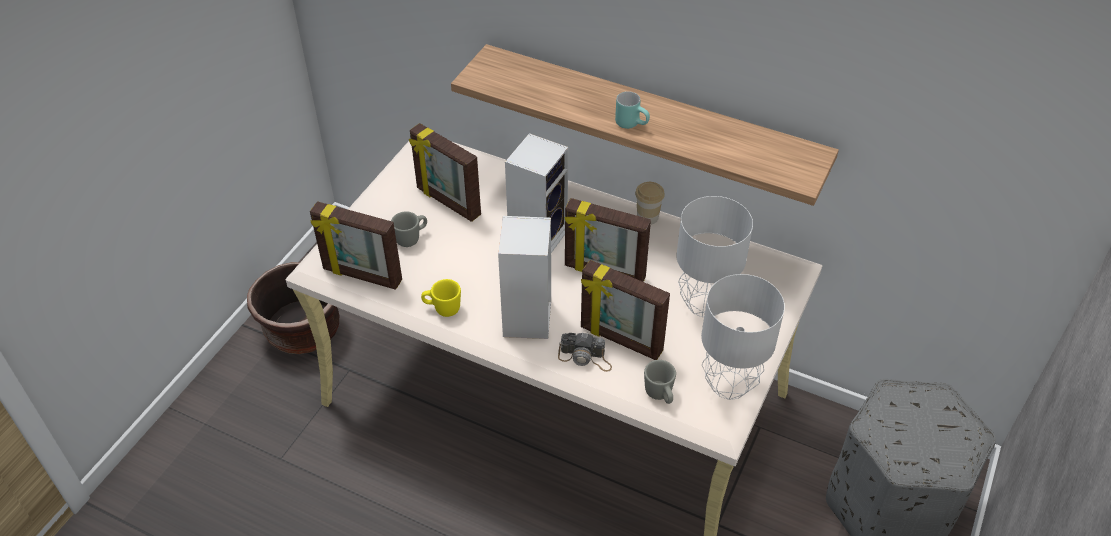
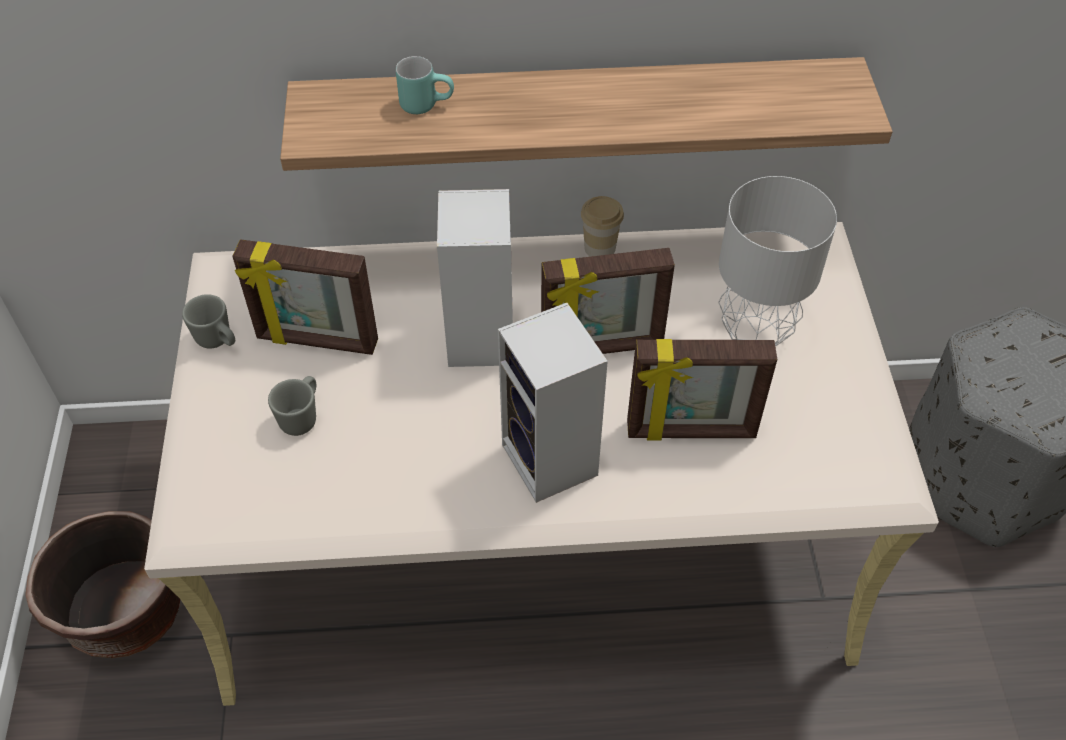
camera: 30 degrees left, 5 degrees up
(362, 276) = (267, 508): picture frame -> none
(442, 309) = (422, 502): yellow mug -> none
(585, 358) = (665, 478): camera -> none
(632, 123) = (587, 120): turquoise mug -> turquoise mug (426, 103)
(660, 395) = (794, 483): grey mug -> grey mug (218, 341)
(730, 386) = (865, 428): grey table lamp -> none

